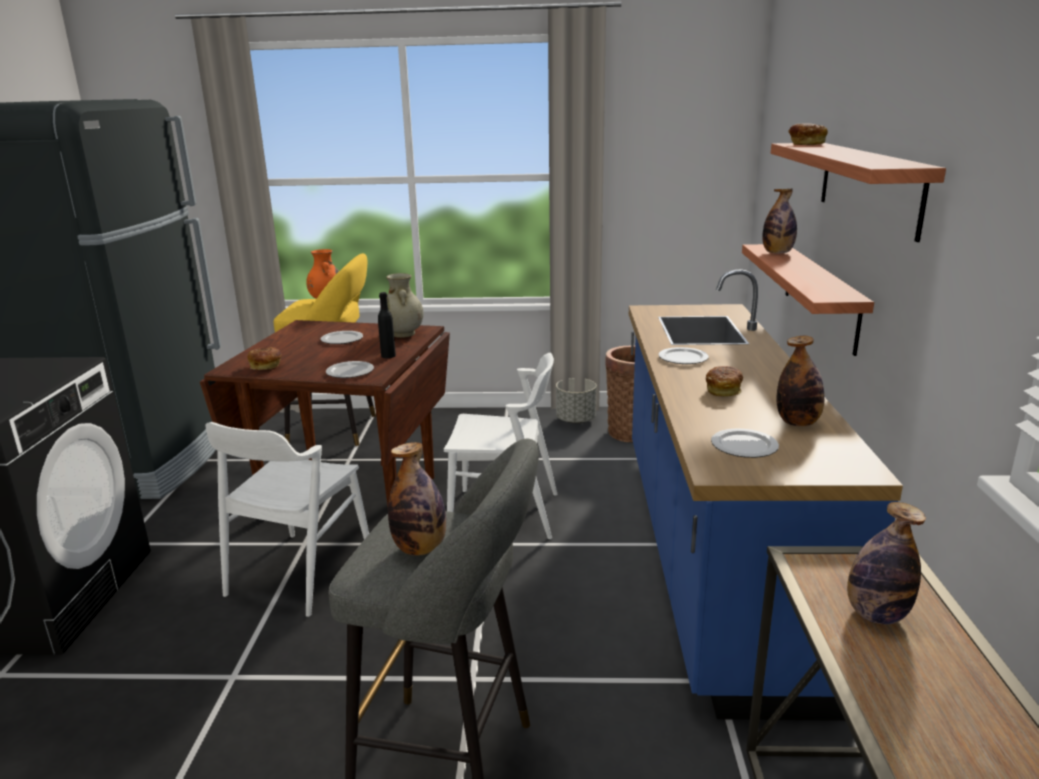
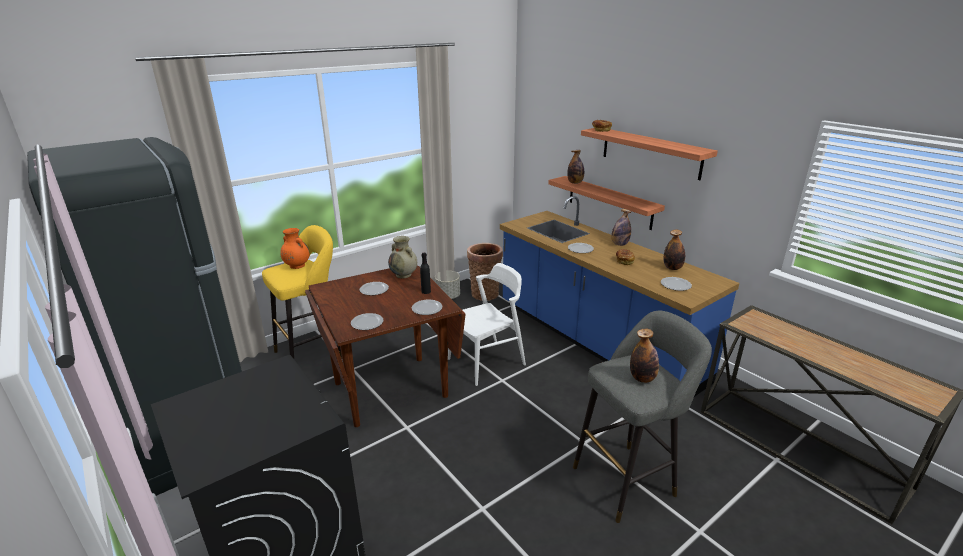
camera: 40 degrees left, 5 degrees up
(266, 366) = (367, 323): bread -> plate
(299, 572) = (430, 443): white chair -> none
(876, 615) = (778, 333): bottle -> bottle (619, 244)

